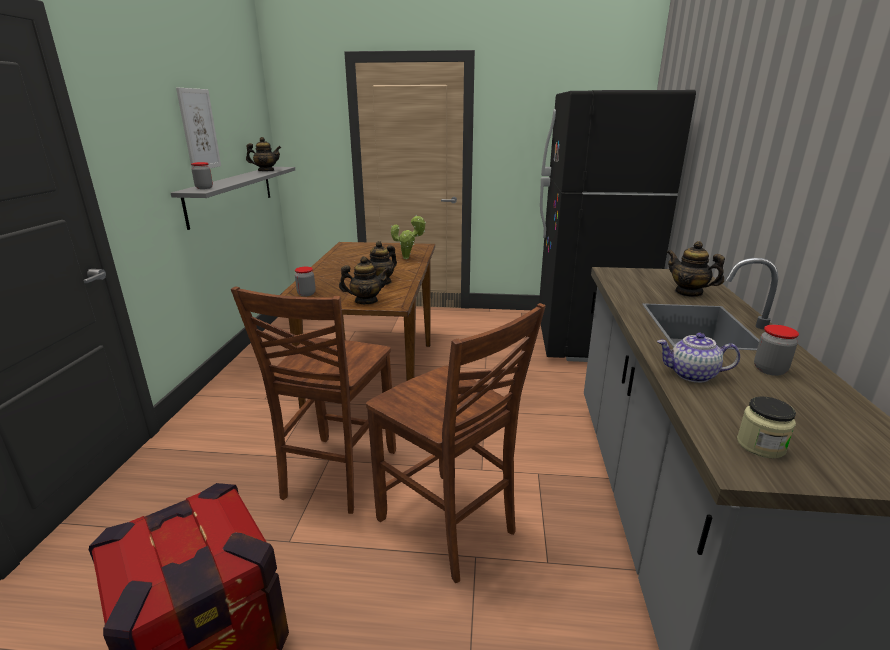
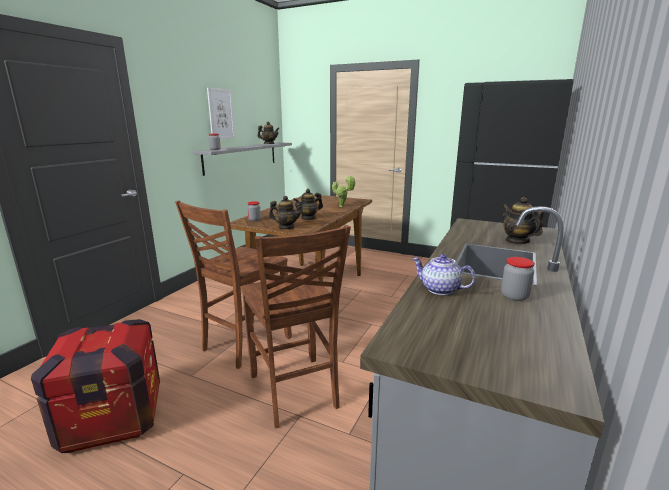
camera: 20 degrees right, 5 degrees down
(760, 445) = (431, 338): jar -> none

